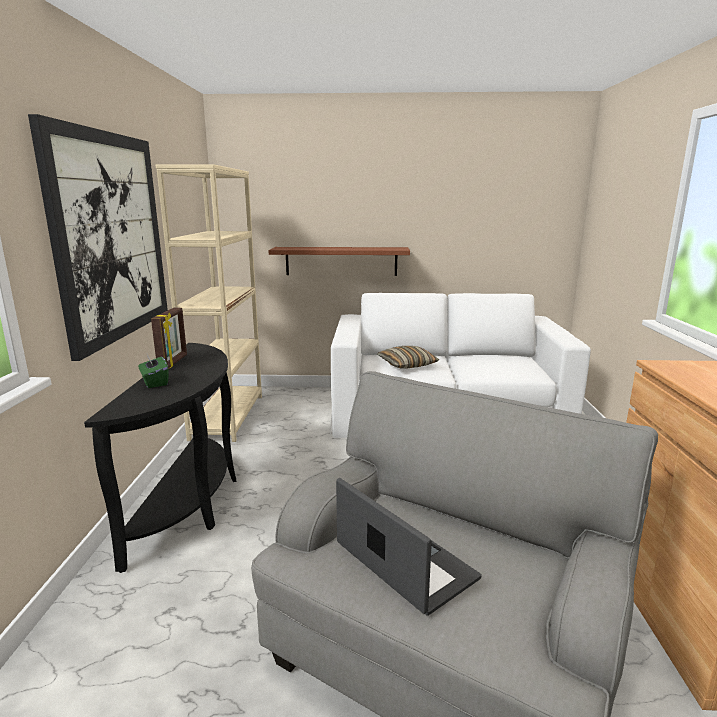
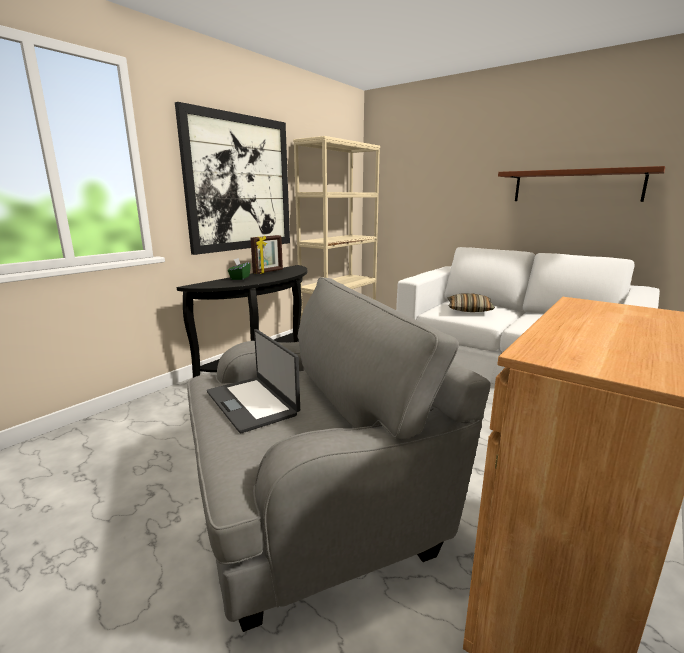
camera: 35 degrees right, 0 degrees up
(341, 261) = (451, 220): brown shelf -> brown shelf (576, 186)
(404, 562) = (253, 403): laptop -> laptop turned 150 degrees clockwise

